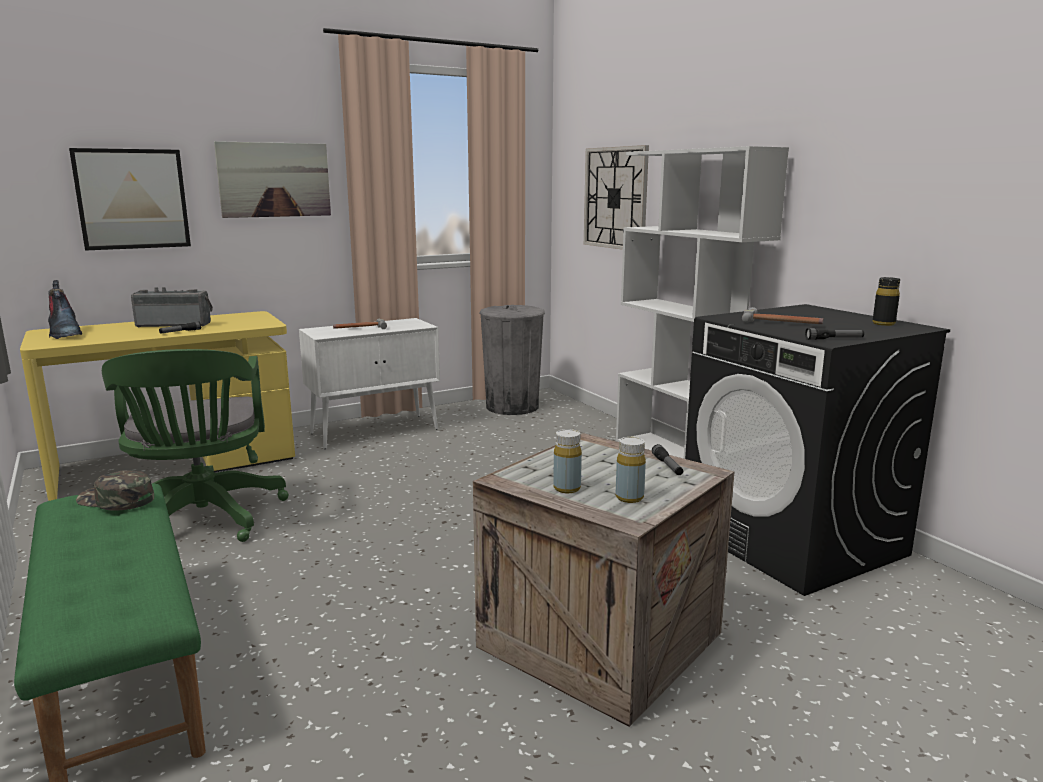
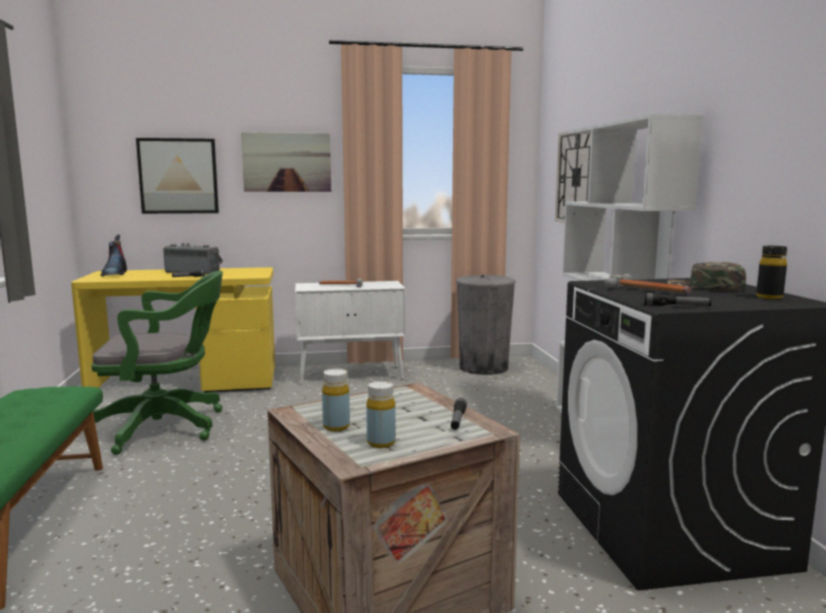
camera: 20 degrees right, 5 degrees down
(115, 500) = (51, 395): green cap -> green cap (705, 287)
(202, 520) = (166, 427): green office chair -> green office chair turned 105 degrees counterclockwise

